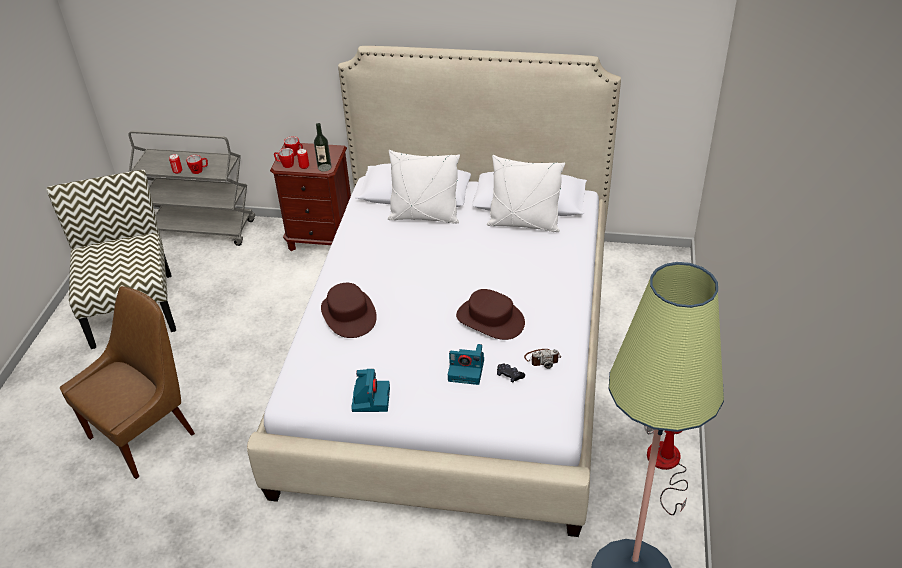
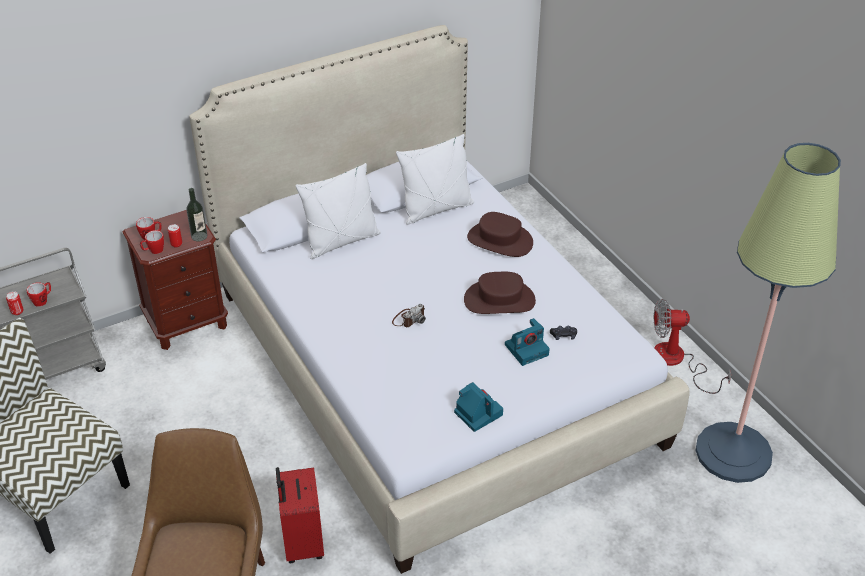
camera: 40 degrees left, 0 degrees up
(230, 435) = (302, 543): none -> red suitcase
(348, 314) = (376, 356): brown hat -> brown hat (499, 241)
(542, 359) = (573, 310): camera -> camera (409, 319)

